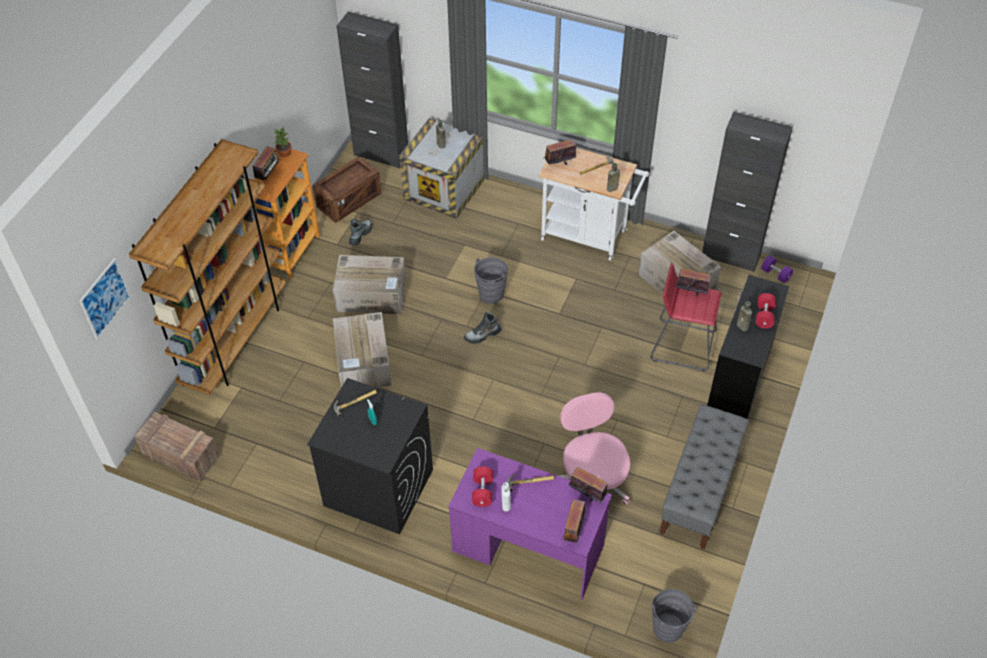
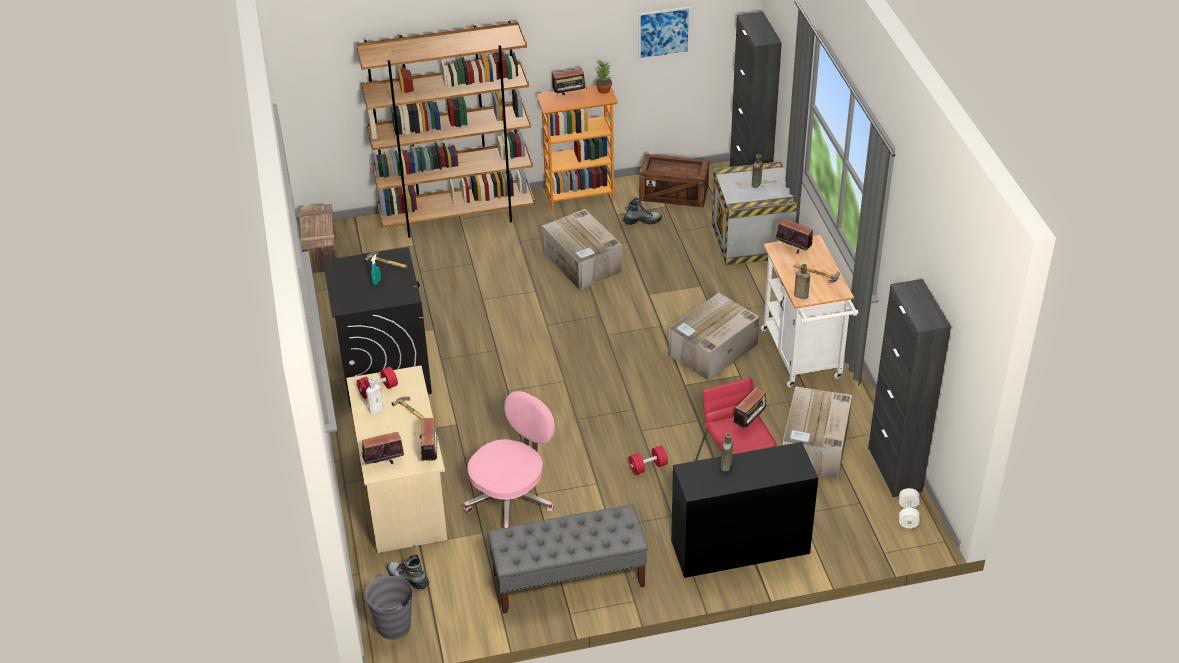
camera: 55 degrees right, 10 degrees down
(105, 298) = (319, 65): picture -> picture (664, 33)
(364, 363) = (504, 296): cardboard box -> cardboard box (712, 350)
(482, 335) = (607, 349): boot -> boot (408, 578)
(491, 294) = (659, 331): grey bucket -> none
(528, 548) = (402, 492): purple desk -> beige desk
(691, 292) = (750, 422): radio -> radio turned 60 degrees clockwise
(764, 316) = (756, 476): red dumbbell -> red dumbbell (648, 467)
(775, 274) = (908, 515): purple dumbbell -> white dumbbell

